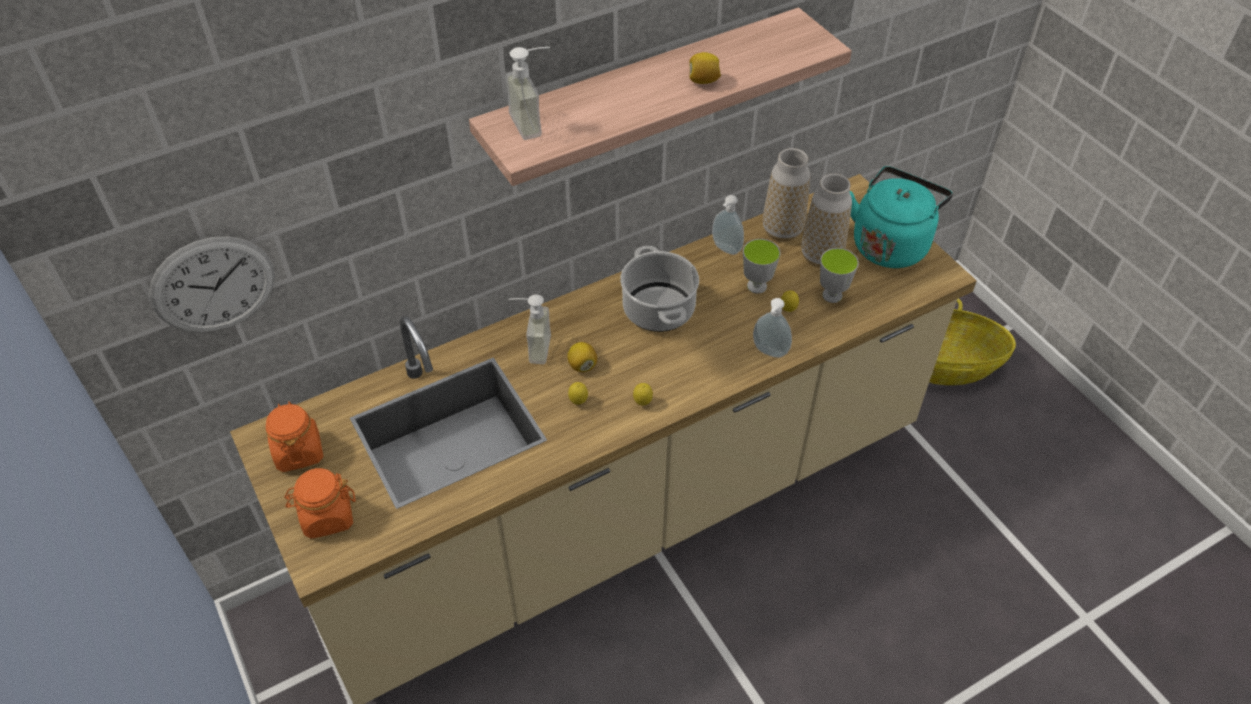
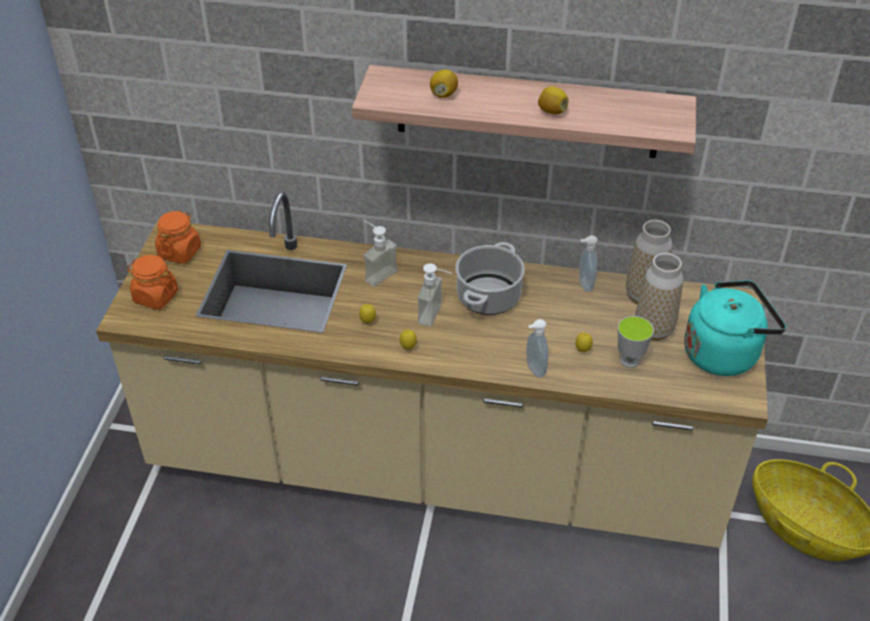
camera: 40 degrees right, 5 degrees down
(213, 285) = (166, 104): wall clock -> none
(535, 122) = (405, 85): soap dispenser -> soap dispenser (437, 315)
(582, 365) = (396, 302): lemon -> lemon (443, 94)
(756, 286) = (578, 322): cup -> none

